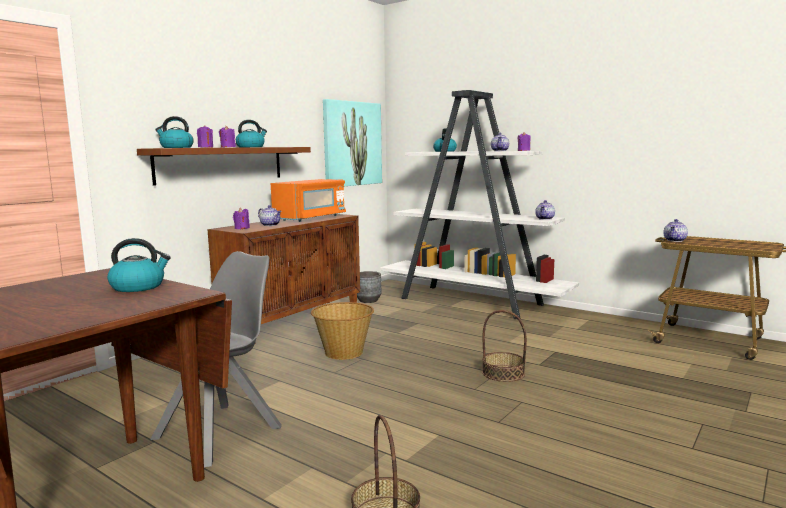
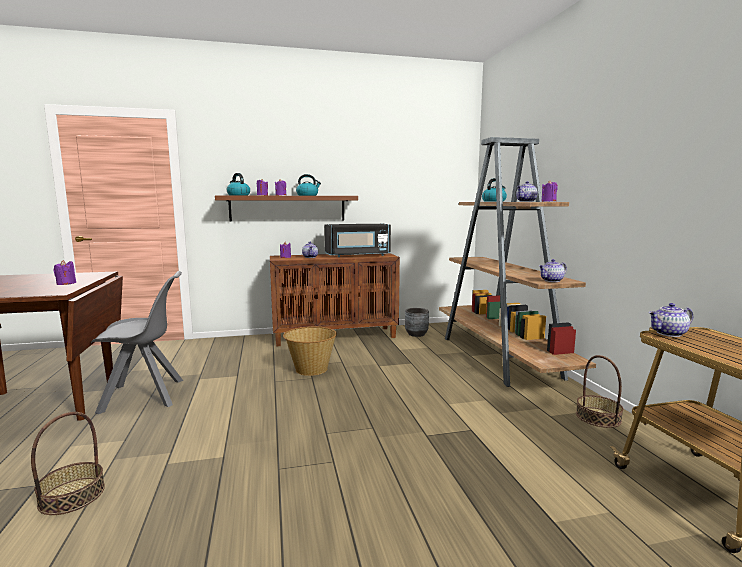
camera: 40 degrees right, 0 degrees up
(139, 287) = (66, 283): kettle -> purple candle
(311, 218) = (358, 255): orange microwave -> black microwave
(352, 144) = (430, 193): picture -> none
(473, 302) = (500, 358): white bookcase -> brown bookcase
(503, 373) = (378, 430): basket -> basket (598, 417)

